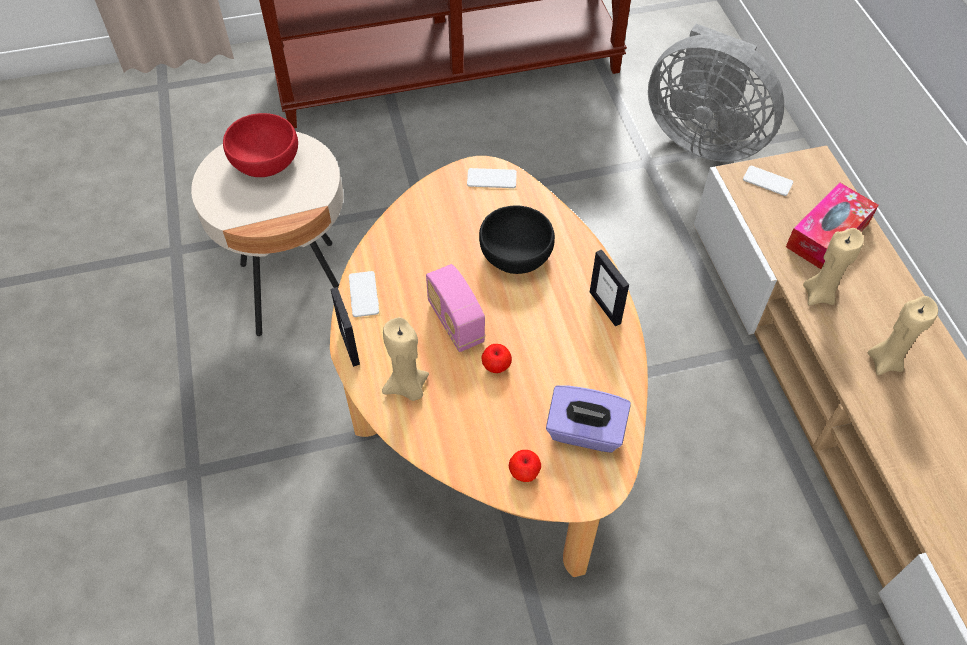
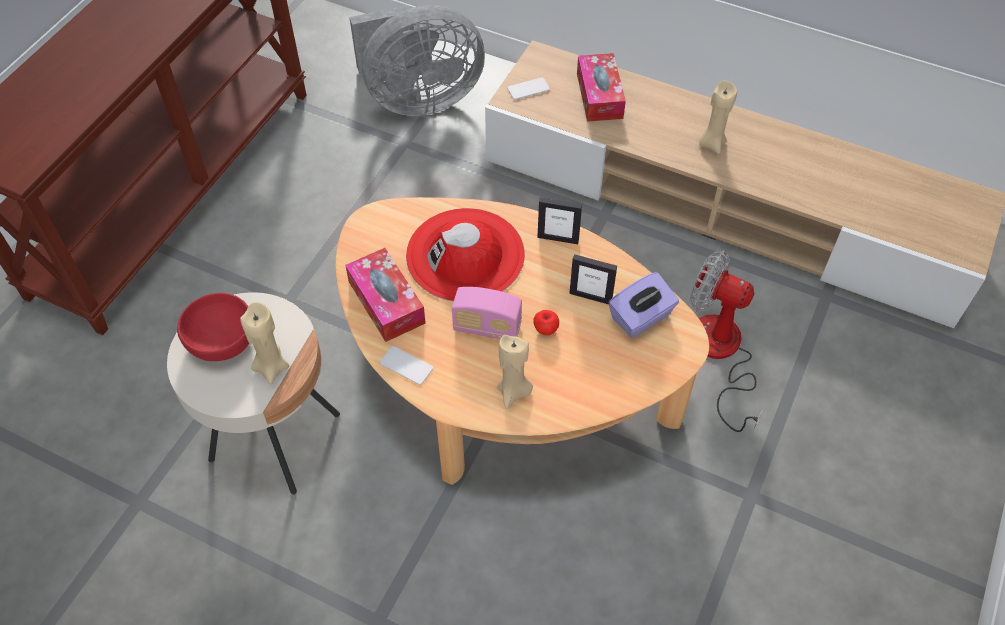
camera: 50 degrees left, 0 degrees up
(350, 346) = (443, 404): picture frame -> picture frame (590, 296)
(413, 238) = (386, 302): none -> tissue box
(491, 179) = (383, 221): phone -> none
(515, 255) = (465, 255): black bowl -> red hat
(524, 473) = (641, 371): apple -> none
(691, 557) = (720, 354): none -> fan
(819, 294) = (637, 134): beige candle -> beige candle (271, 367)

